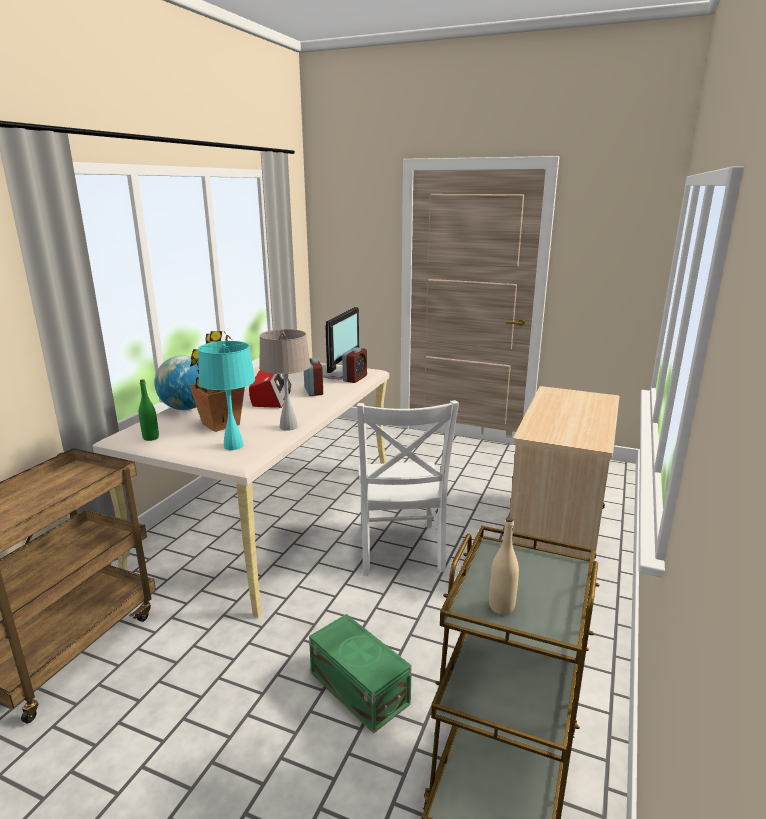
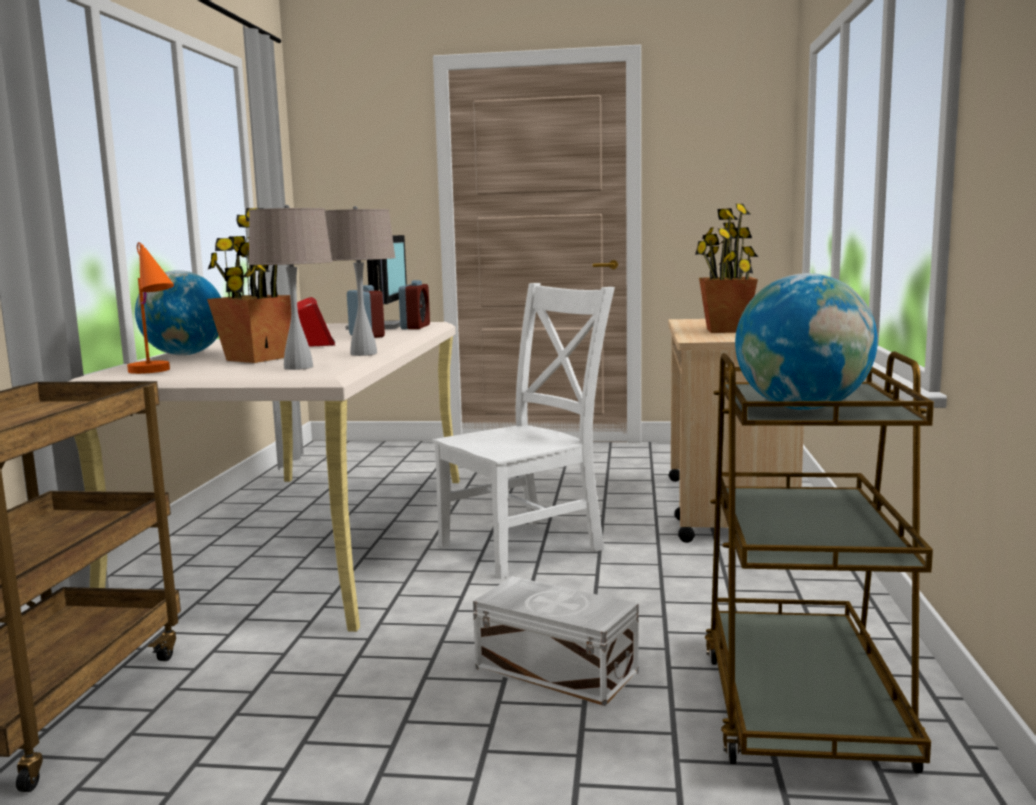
camera: 15 degrees left, 10 degrees down
(151, 438) = (156, 372): green bottle -> orange table lamp
(233, 446) = (298, 367): turquoise table lamp -> beige table lamp
(359, 686) = (555, 669): green storage box -> white storage box
(399, 551) = (526, 546): white chair -> white chair turned 105 degrees counterclockwise
(501, 607) = (802, 408): beige bottle -> globe
(565, 419) = (726, 330): none -> potted plant

